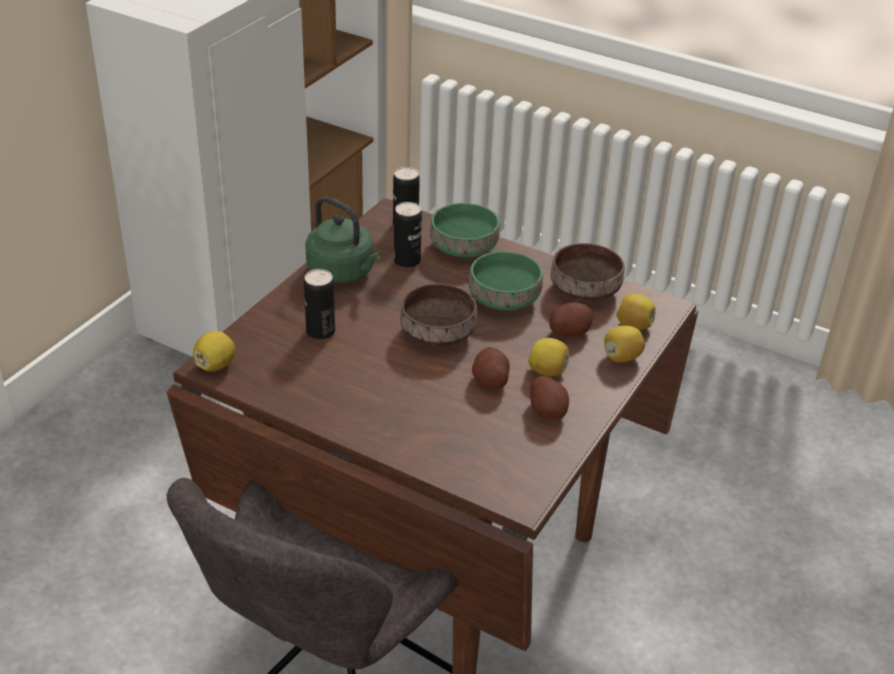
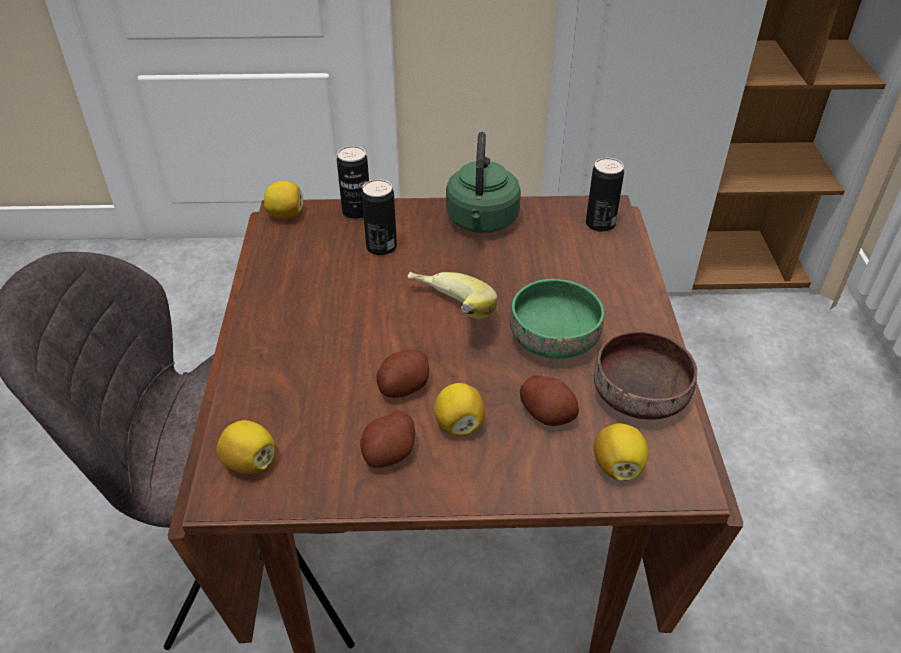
camera: 60 degrees right, 5 degrees up
(407, 261) = (542, 250): can -> can (356, 211)
(436, 332) = (447, 315): brown bowl -> banana
(463, 246) = (610, 273): green bowl -> none
(621, 357) = (543, 480): lemon -> lemon (250, 462)

